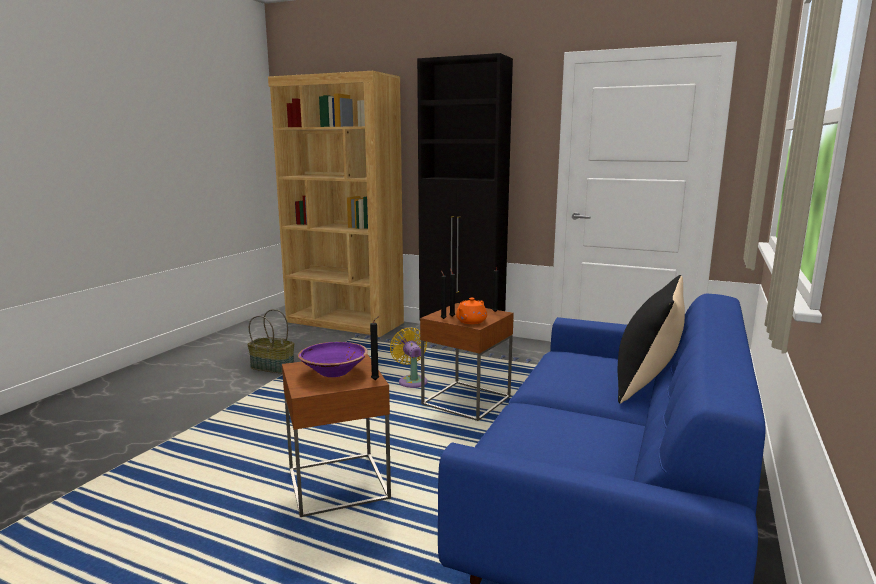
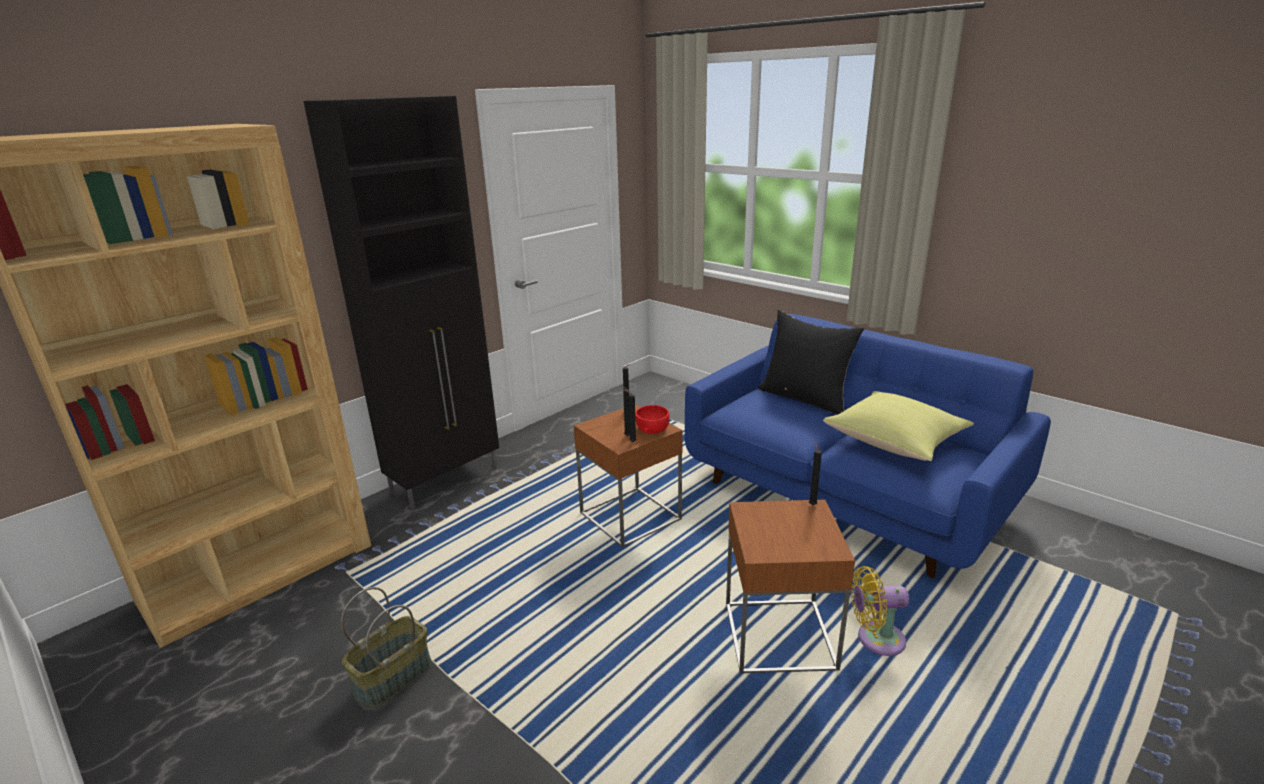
camera: 70 degrees left, 10 degrees up
(334, 372) = (785, 528): purple bowl -> none
(412, 381) = (552, 543): yellow fan -> yellow fan (875, 639)
(470, 321) = (652, 429): orange teapot -> red bowl
(576, 433) = (896, 443): none -> yellow pillow

